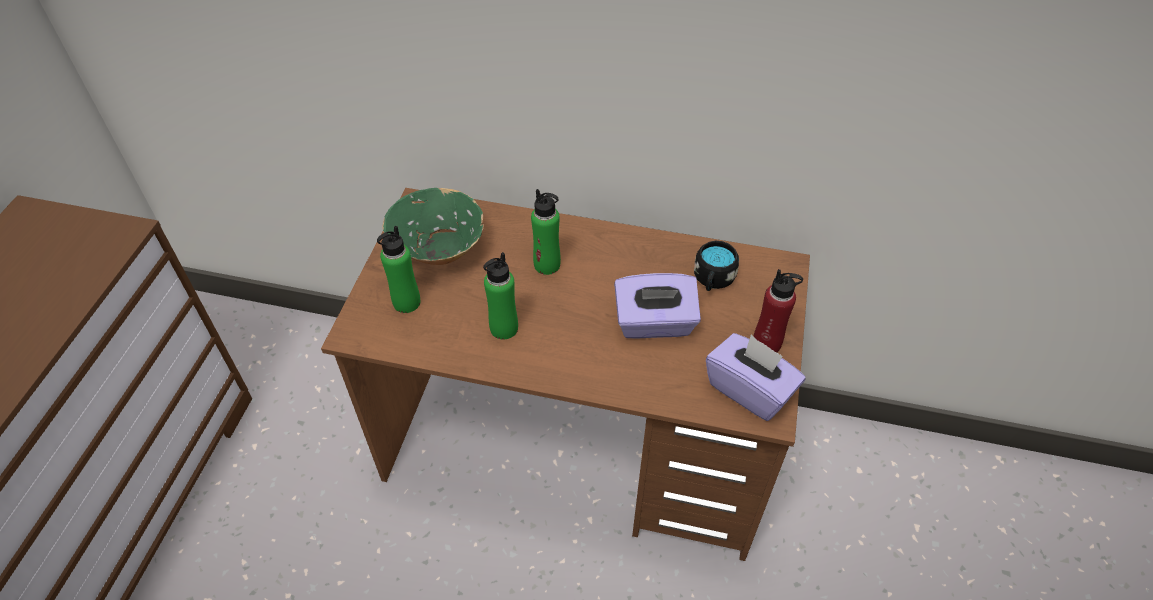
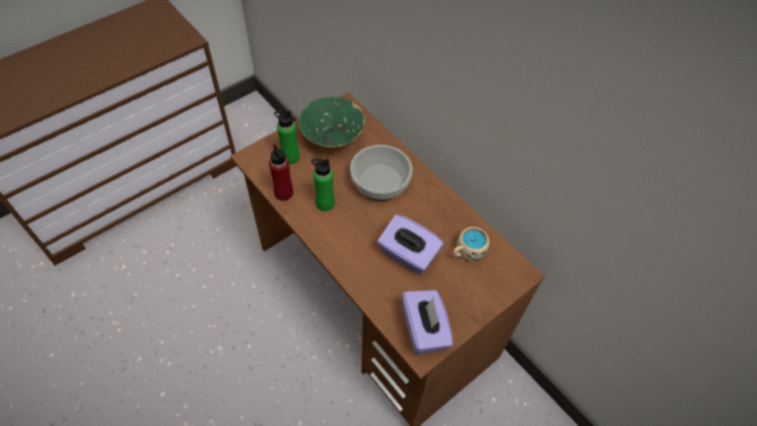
camera: 35 degrees right, 5 degrees up
(547, 265) = (381, 182): green bottle -> bowl
(712, 280) = (467, 252): black mug -> beige mug
(767, 343) = (462, 311): red bottle -> red bottle (283, 193)

